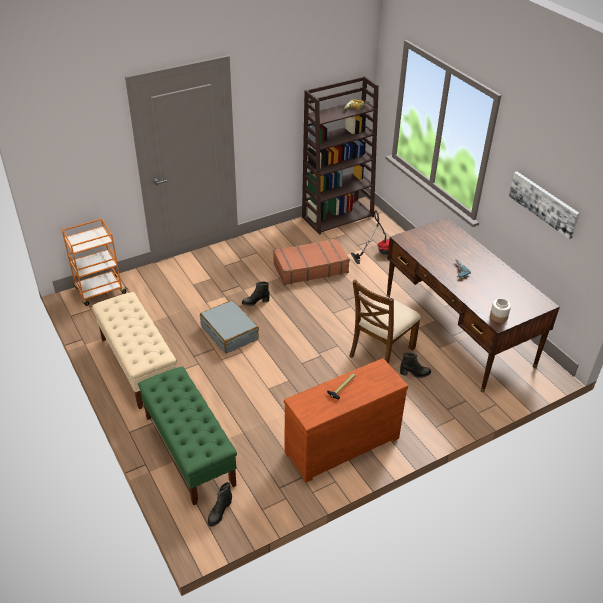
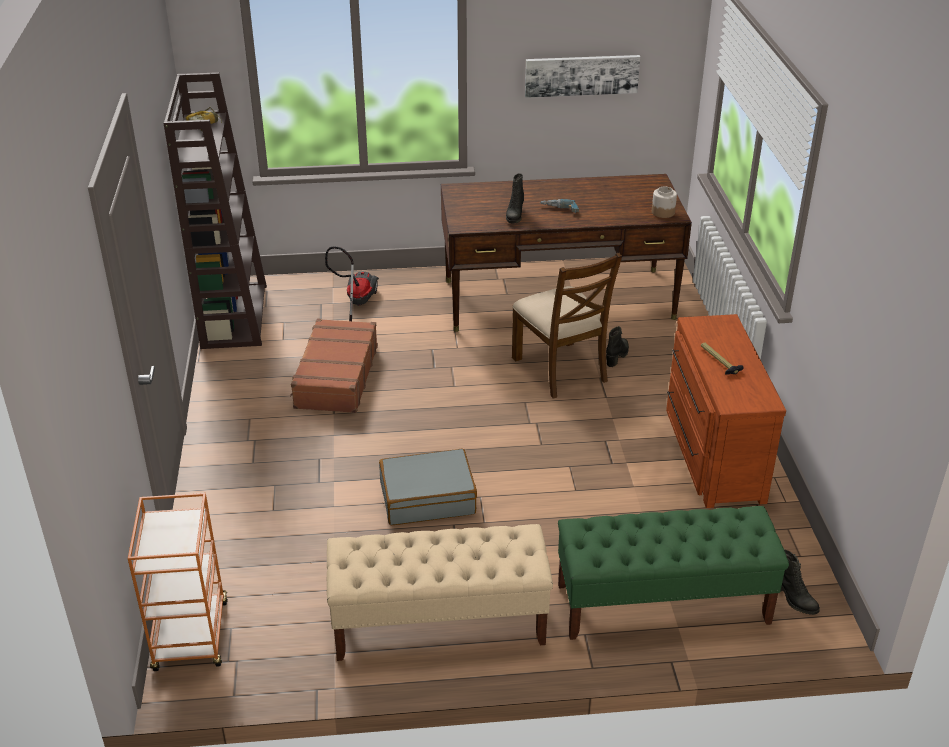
camera: 65 degrees left, 5 degrees down
(255, 302) = (373, 452): black boot -> black boot (514, 215)

